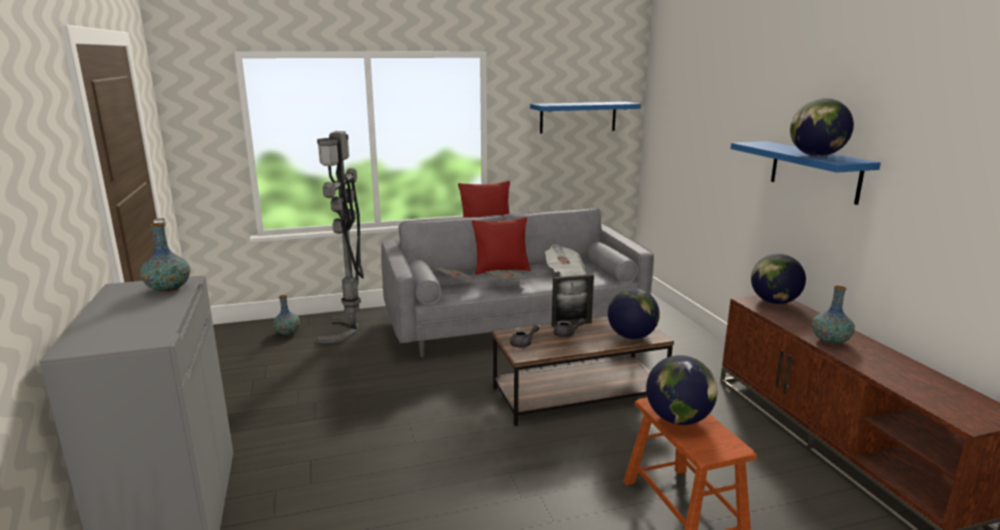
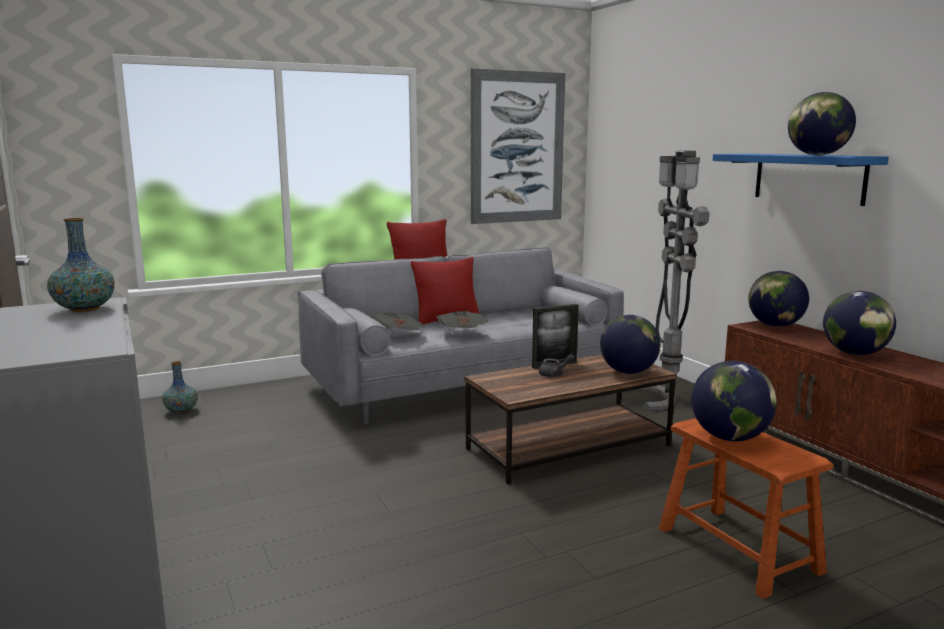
camera: 10 degrees left, 5 degrees down
(349, 331) = (263, 404): grey floor lamp -> grey floor lamp (663, 397)
(524, 344) = (509, 386): grey teapot -> none
(565, 273) = (522, 320): newspaper -> none
(578, 117) = (517, 147): blue shelf -> picture
(830, 341) = (855, 353): vase -> globe

